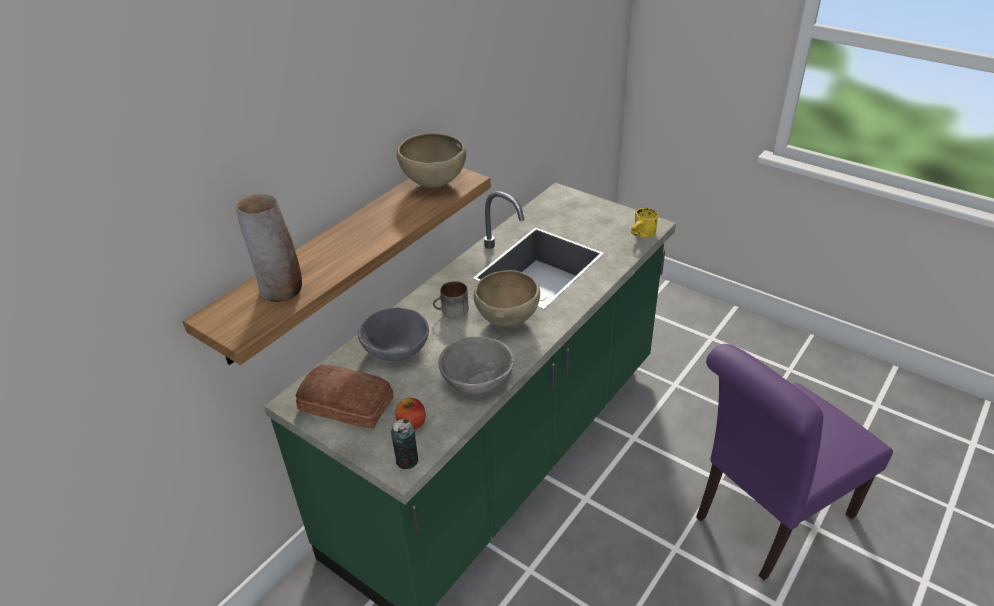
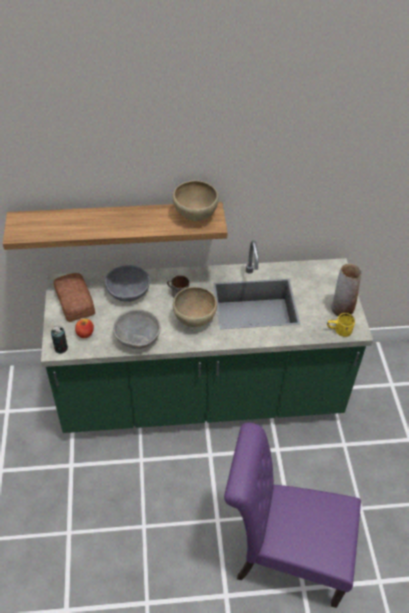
camera: 45 degrees right, 10 degrees up
(281, 290) = (54, 225): vase -> vase (341, 310)

